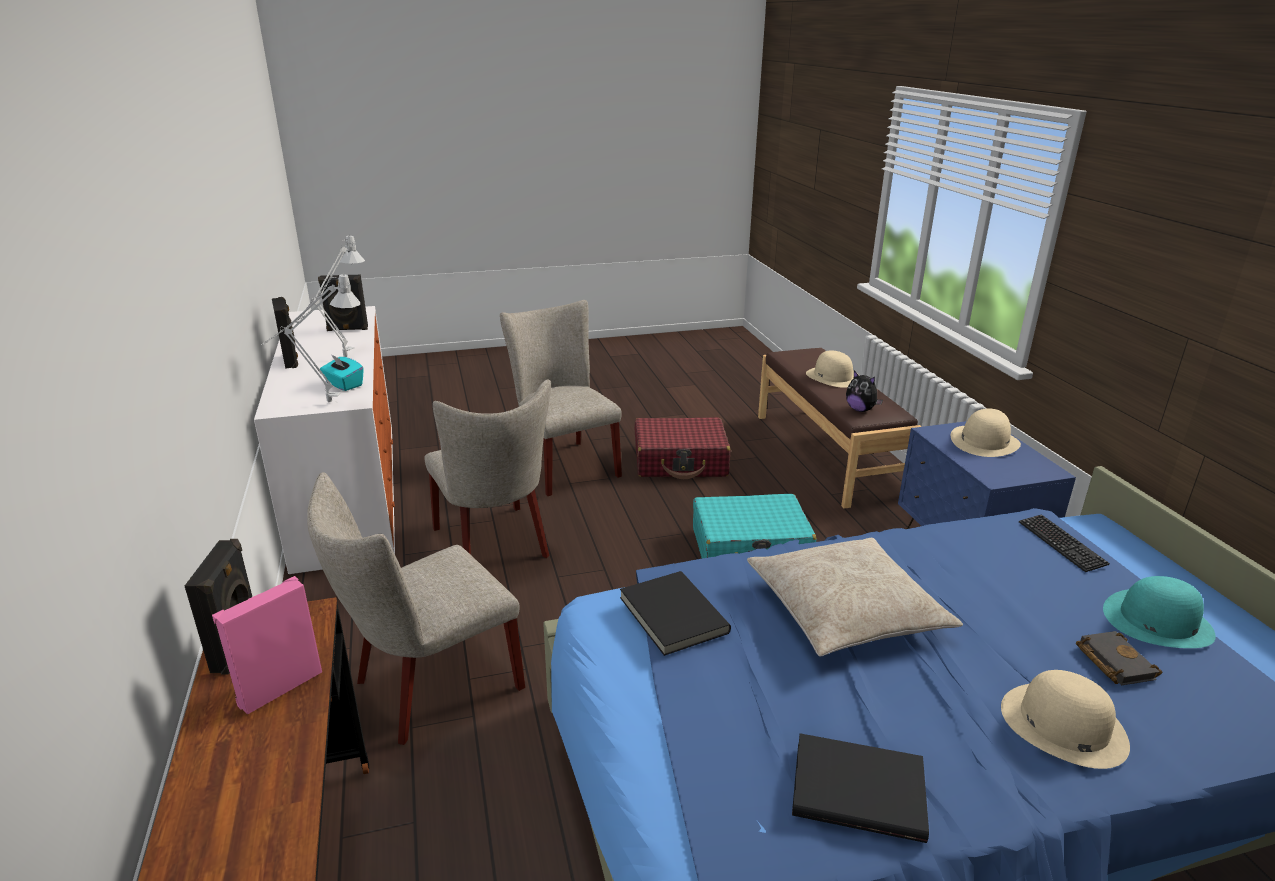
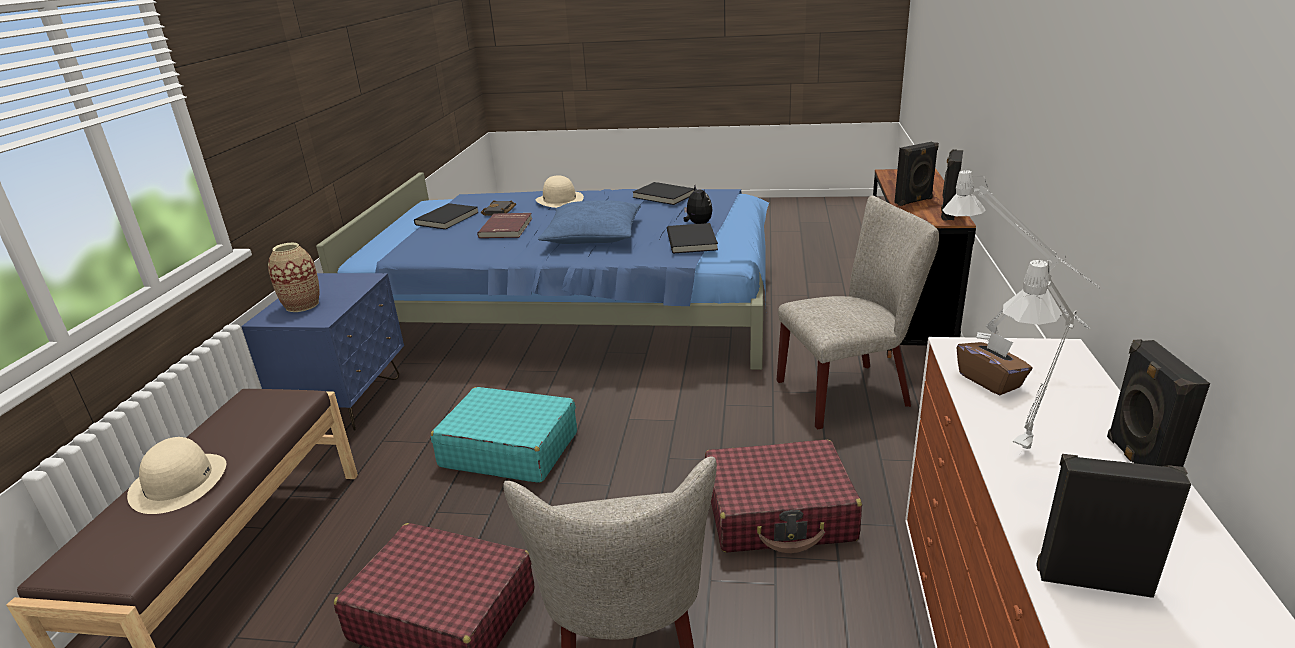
camera: 155 degrees left, 0 degrees up
(279, 687) = (914, 201): pink speaker -> black speaker
(343, 385) = (990, 381): turquoise tissue box -> brown tissue box
(495, 545) = (779, 513): beige chair -> red suitcase
(845, 610) = (593, 235): beige pillow -> blue pillow
(860, 410) = (272, 410): plush toy -> plush toy (697, 224)
(984, 441) = (302, 305): beige hat -> vase
(1006, 605) = (507, 228): none -> red book
(1061, 544) = (416, 246): keyboard -> none
(1157, 621) = (448, 219): turquoise hat -> black book

